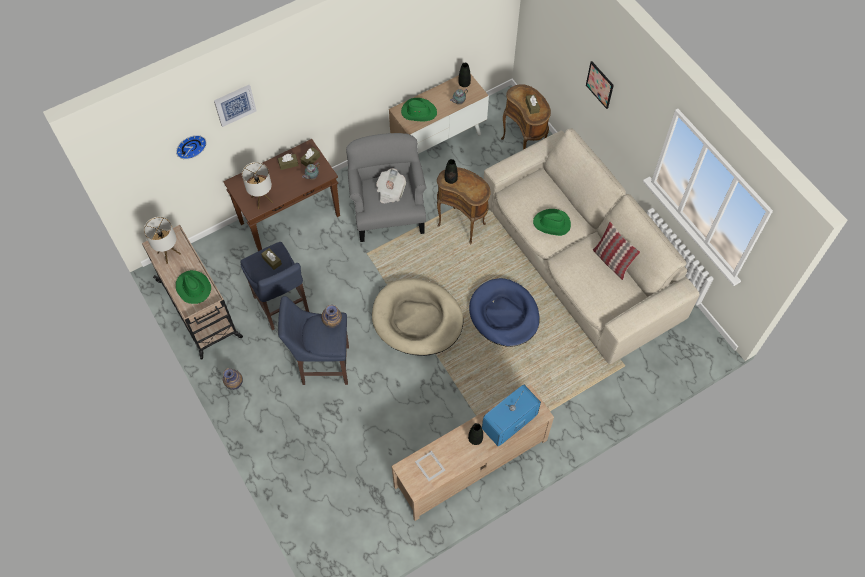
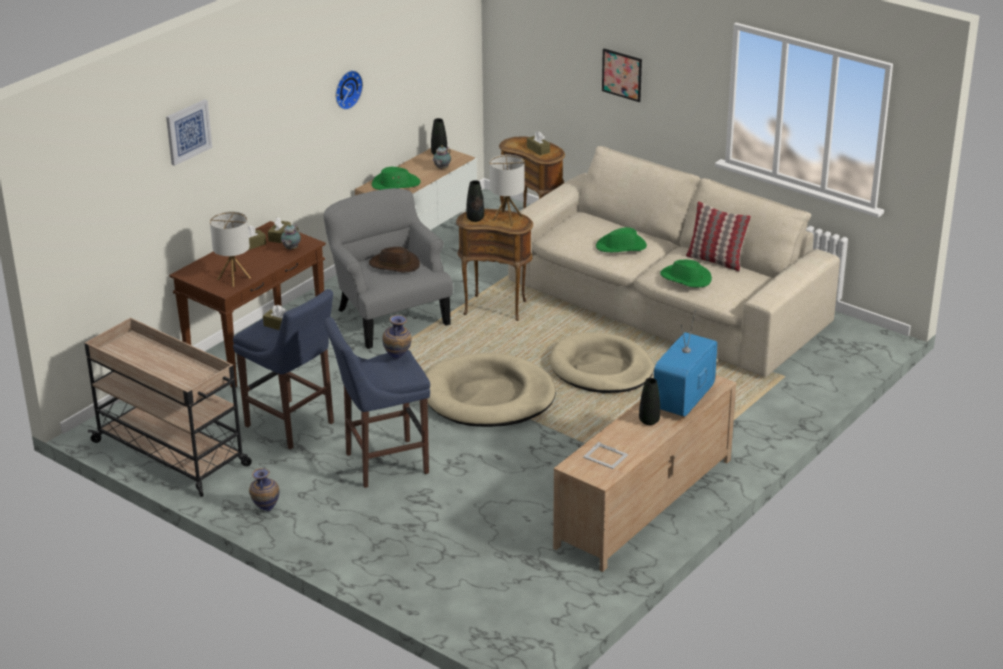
camera: 20 degrees left, 30 degrees down
(169, 253) = (125, 351): table lamp -> table lamp (507, 218)
(190, 145) = (136, 192): wall clock -> wall clock (346, 89)
(193, 288) = (179, 372): green hat -> green hat (685, 278)
(390, 191) = (394, 265): newspaper -> brown hat
(504, 314) = (601, 368): blue dog bed -> beige dog bed

